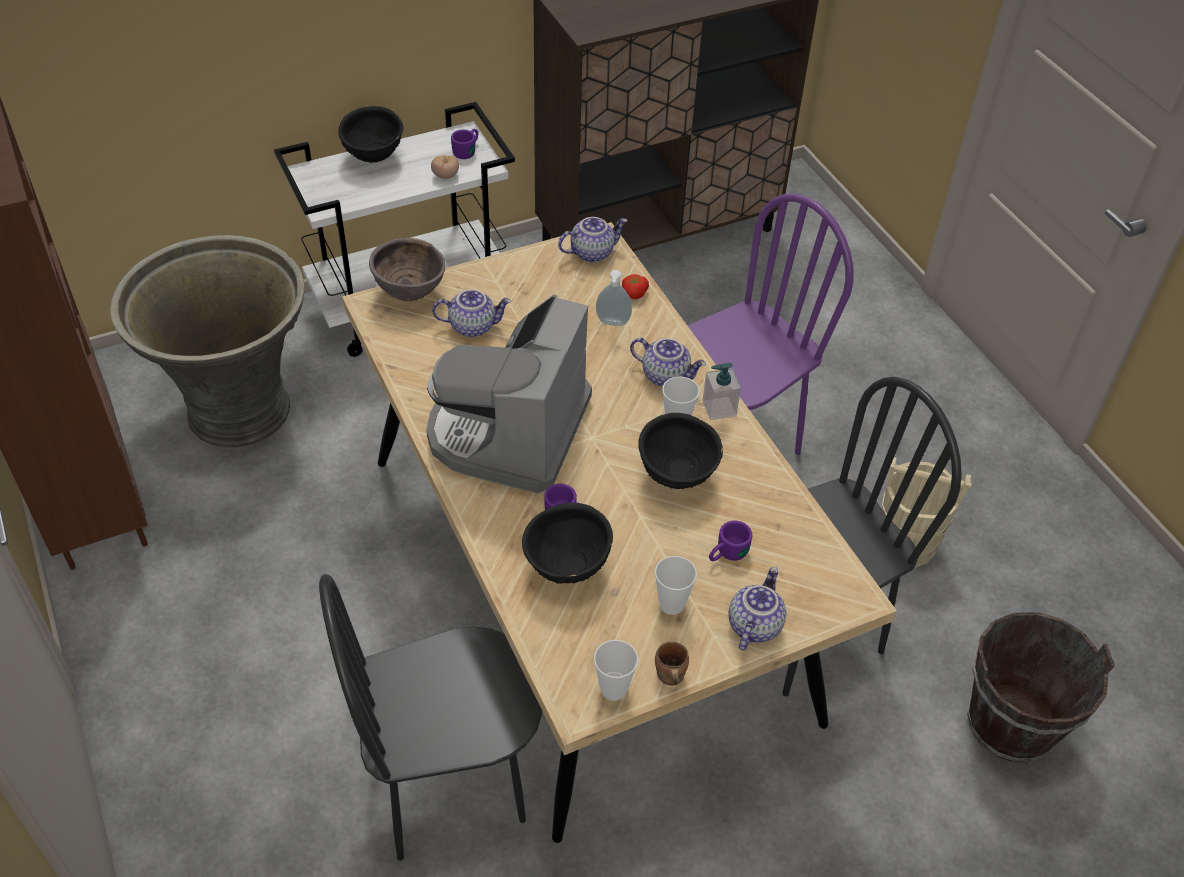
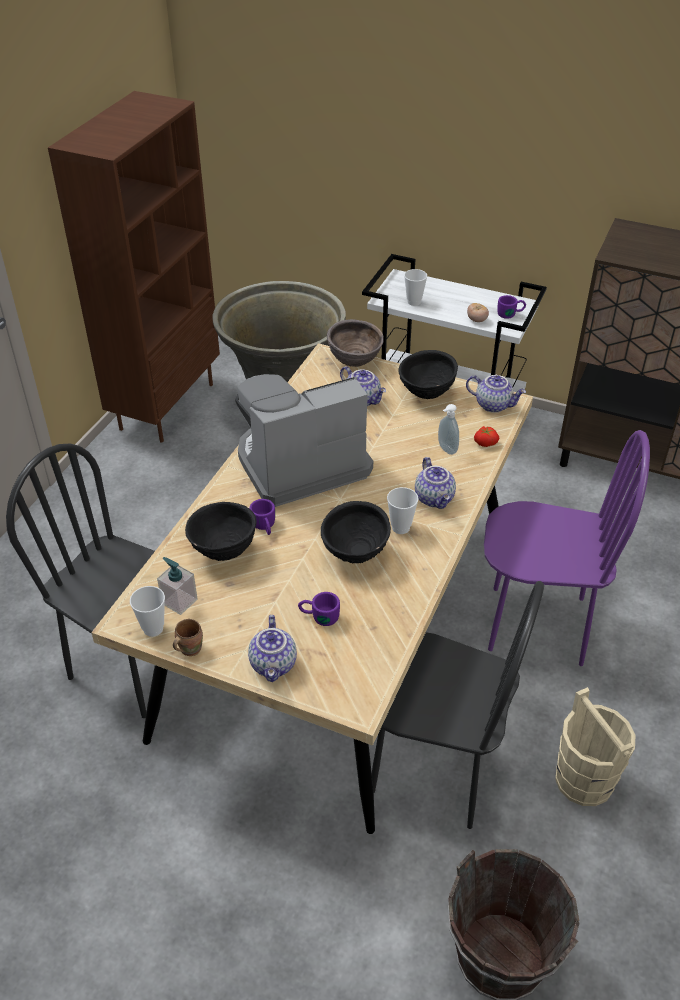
camera: 50 degrees right, 5 degrees down
(373, 158) = (449, 289): black bowl -> black bowl (426, 394)
(671, 604) = (247, 615): cup -> cup (414, 302)
(719, 408) = (439, 538): soap dispenser -> soap dispenser (179, 601)
(753, 624) = (274, 664): teapot -> teapot turned 105 degrees clockwise

